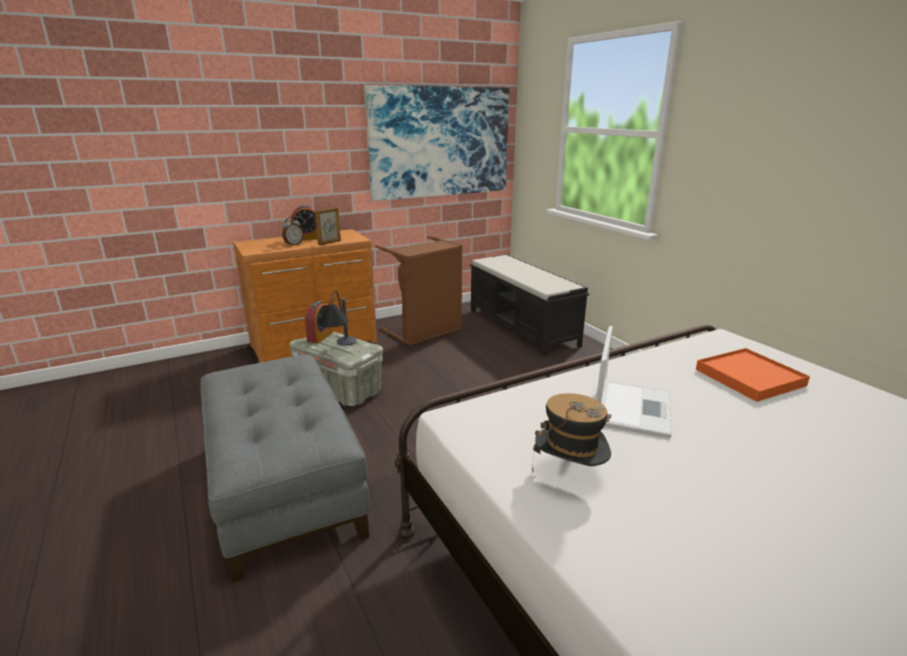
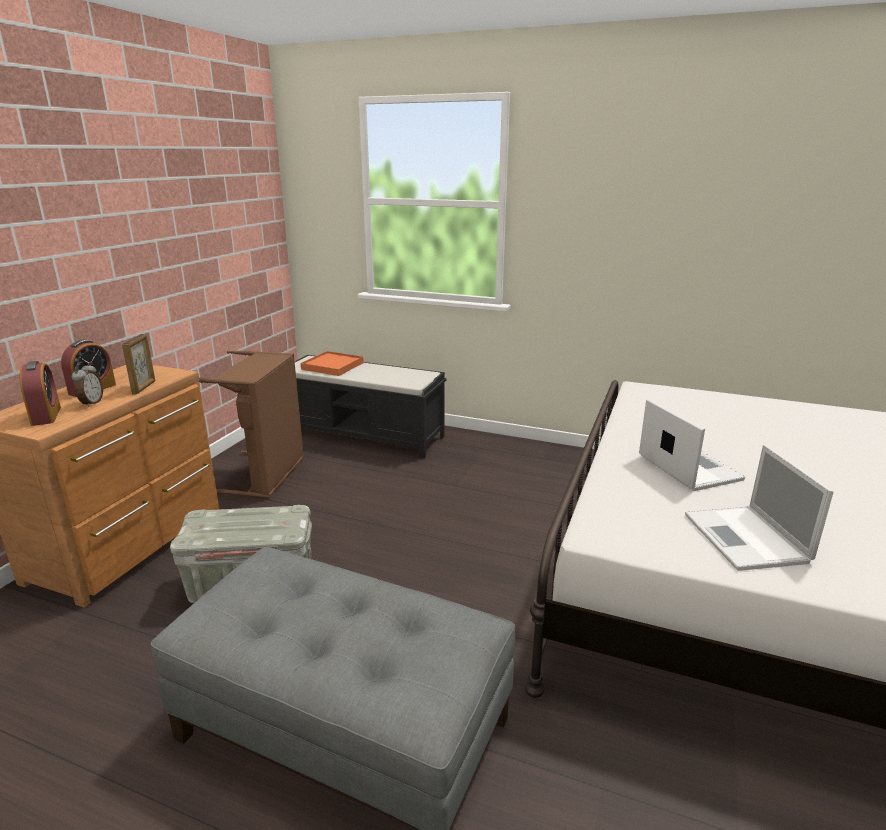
camera: 40 degrees left, 0 degrees up
(320, 336) = (207, 523): alarm clock -> alarm clock (46, 416)
(340, 350) = (263, 528): table lamp -> none
(440, 142) = (214, 225): picture -> none
(569, 475) = (747, 539): hat -> laptop
(749, 377) = (704, 414): orange tray -> orange tray (332, 366)

